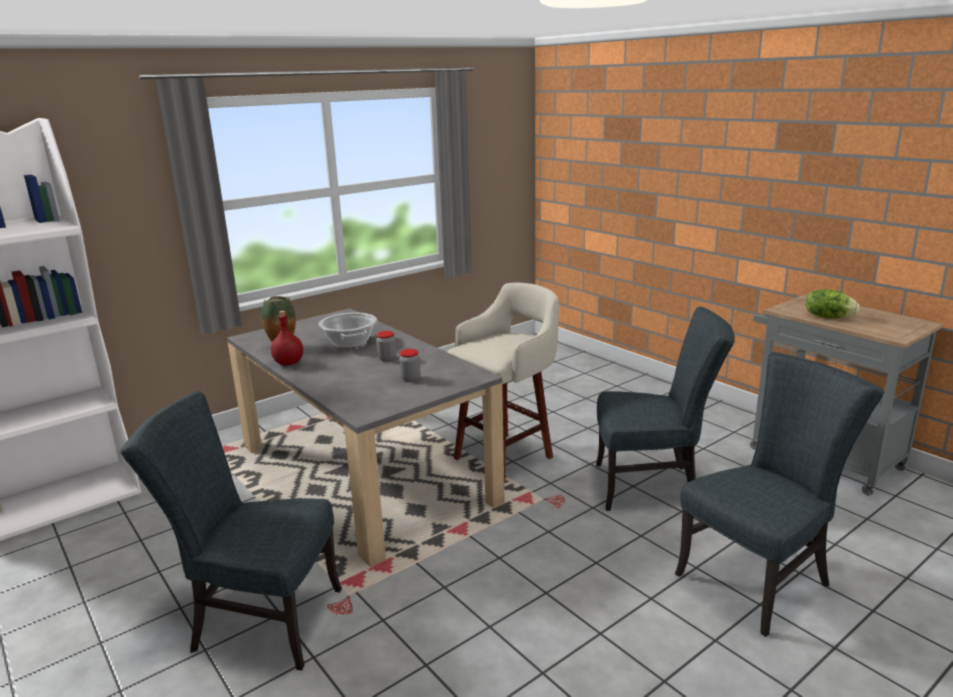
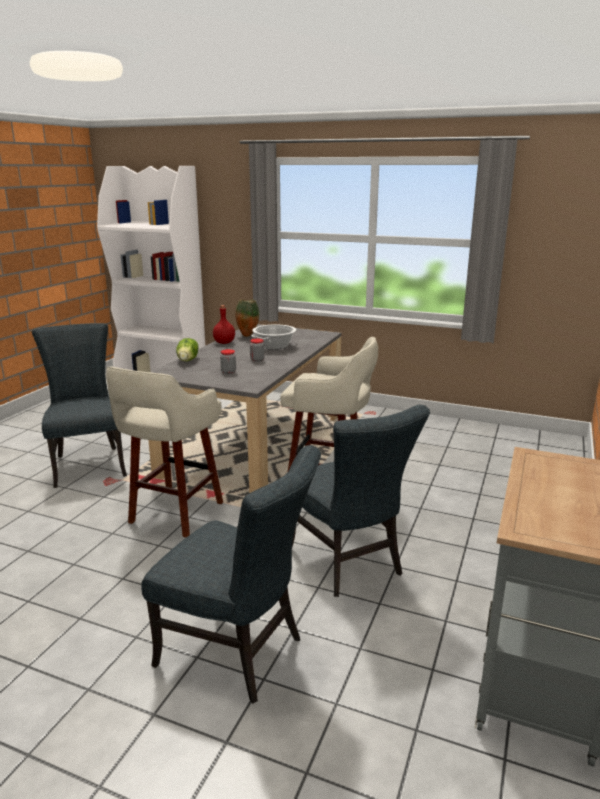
camera: 60 degrees right, 0 degrees up
(484, 567) = (174, 514): none -> beige stool
(828, 317) = (543, 482): lettuce -> lettuce (188, 360)

